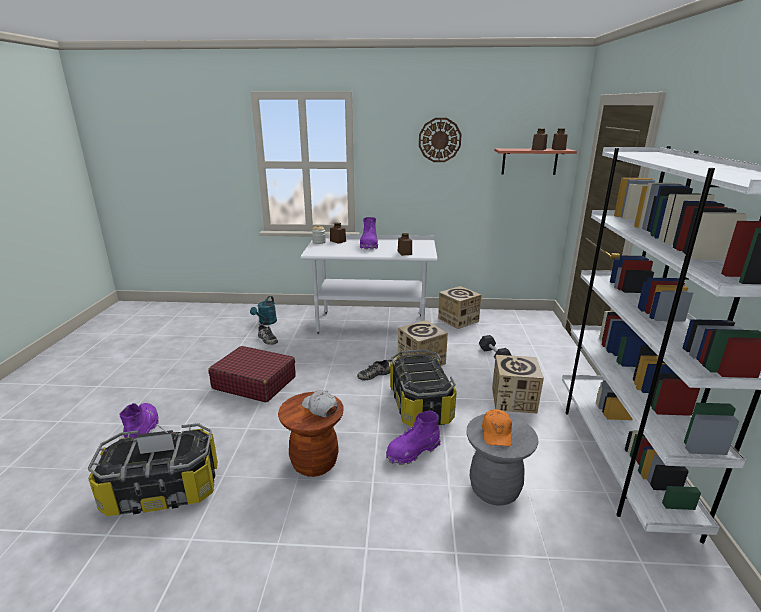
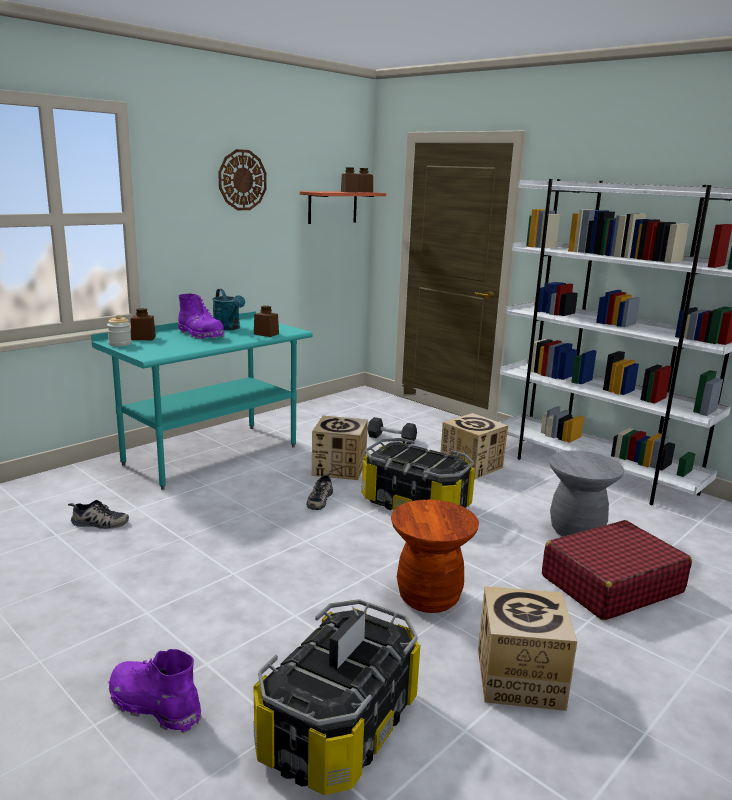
camera: 50 degrees left, 5 degrees down
(254, 383) = (197, 573): red suitcase -> red suitcase (611, 584)
(266, 322) = (49, 506): turquoise watering can -> turquoise watering can (229, 328)
(320, 408) = (439, 513): white cap -> none
(371, 324) = (211, 455): white desk -> turquoise desk
(412, 451) = (481, 540): purple boot -> none
(458, 320) = (298, 420): cardboard box -> cardboard box (519, 678)
(497, 433) = (583, 464): orange cap -> none

